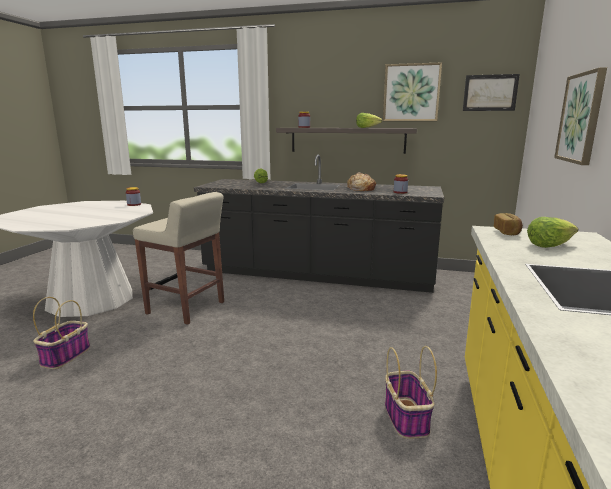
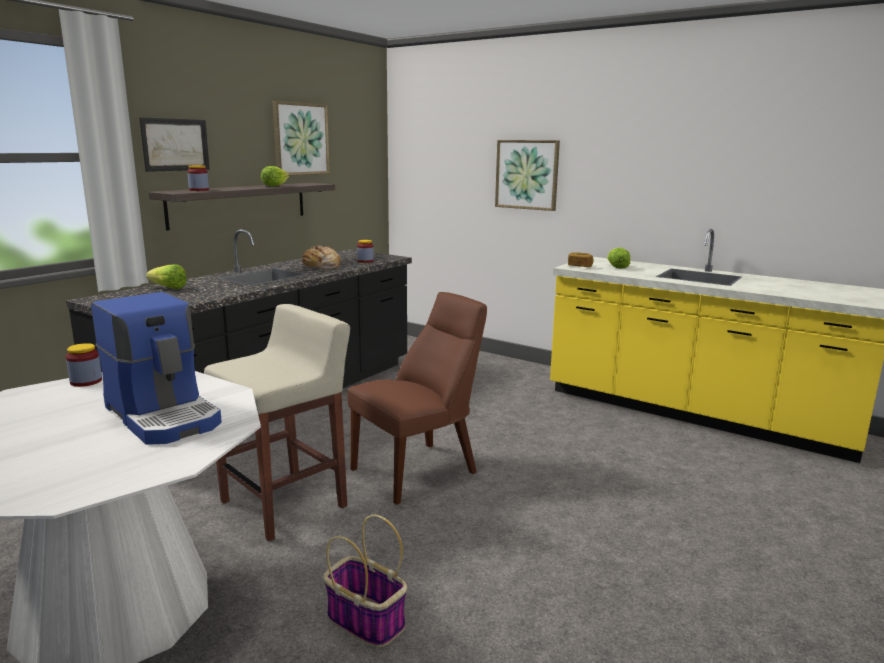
camera: 70 degrees left, 0 degrees up
(86, 218) = (165, 415): none -> coffee machine
(247, 337) = (419, 470): none -> brown chair
(405, 417) = (598, 427): basket -> none
(490, 93) = (362, 141): picture -> picture (175, 145)

